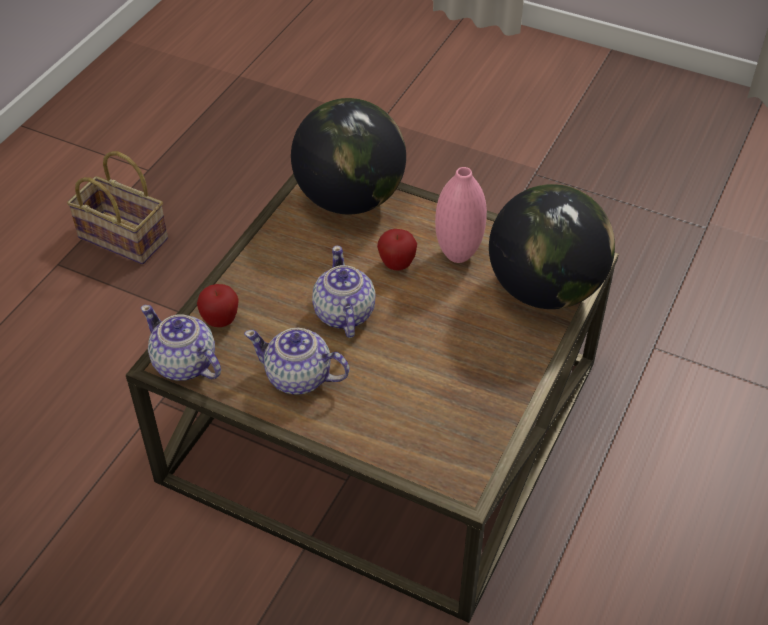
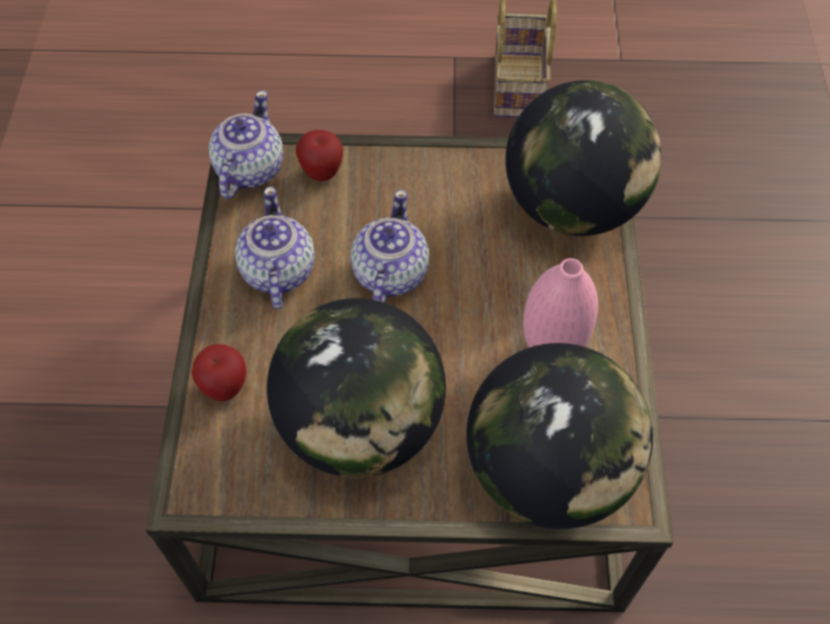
camera: 65 degrees right, 10 degrees up
(343, 314) = (389, 274): teapot -> teapot turned 45 degrees counterclockwise
(396, 264) = (495, 294): apple -> apple (225, 387)
(461, 372) = (360, 425): none -> globe

